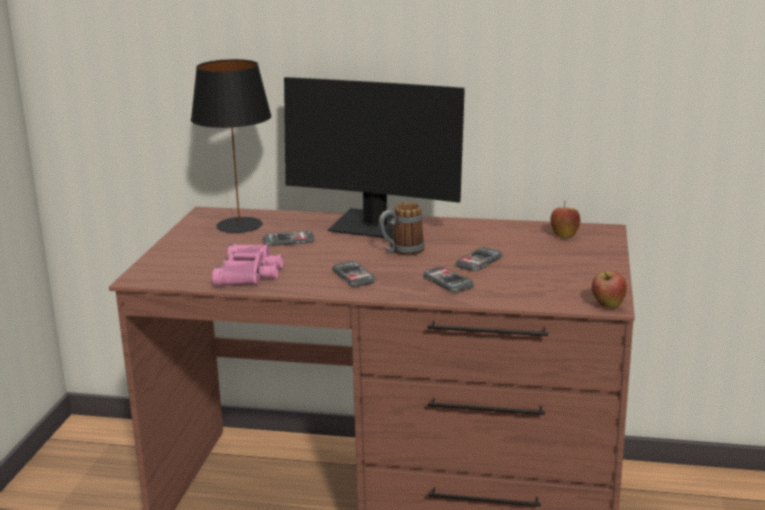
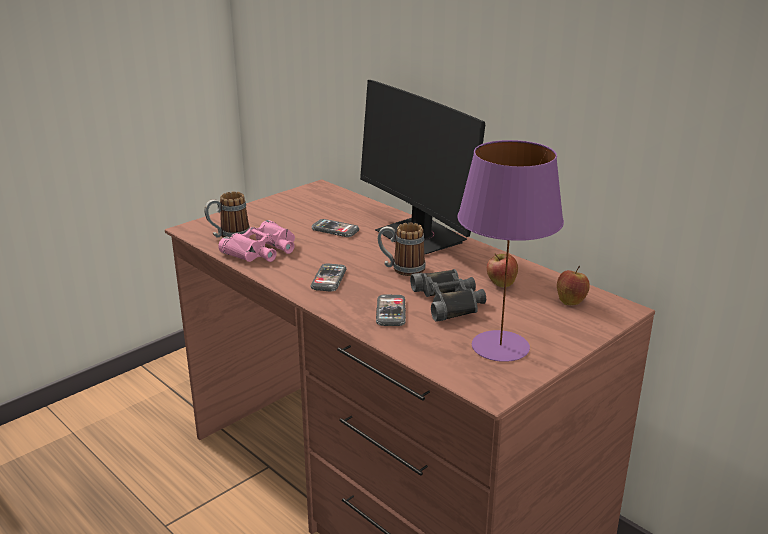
camera: 35 degrees right, 5 degrees up
(193, 272) = (229, 236): none -> mug
(240, 225) = (323, 205): black table lamp -> none
(479, 261) = (449, 301): phone -> black binoculars
(565, 276) = (500, 345): none -> purple table lamp
(608, 306) = (489, 393): apple -> apple (501, 284)

